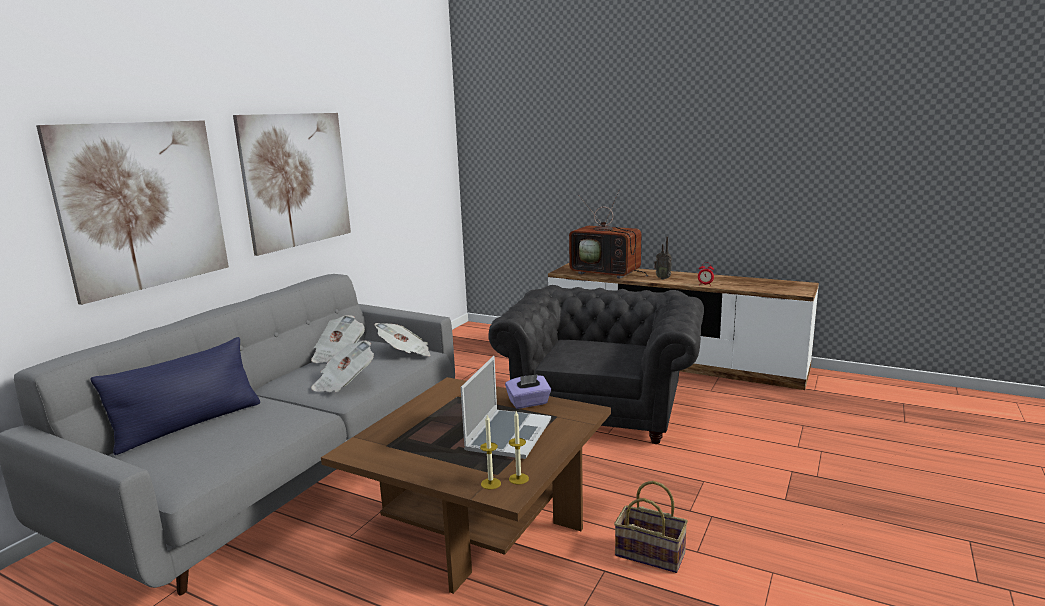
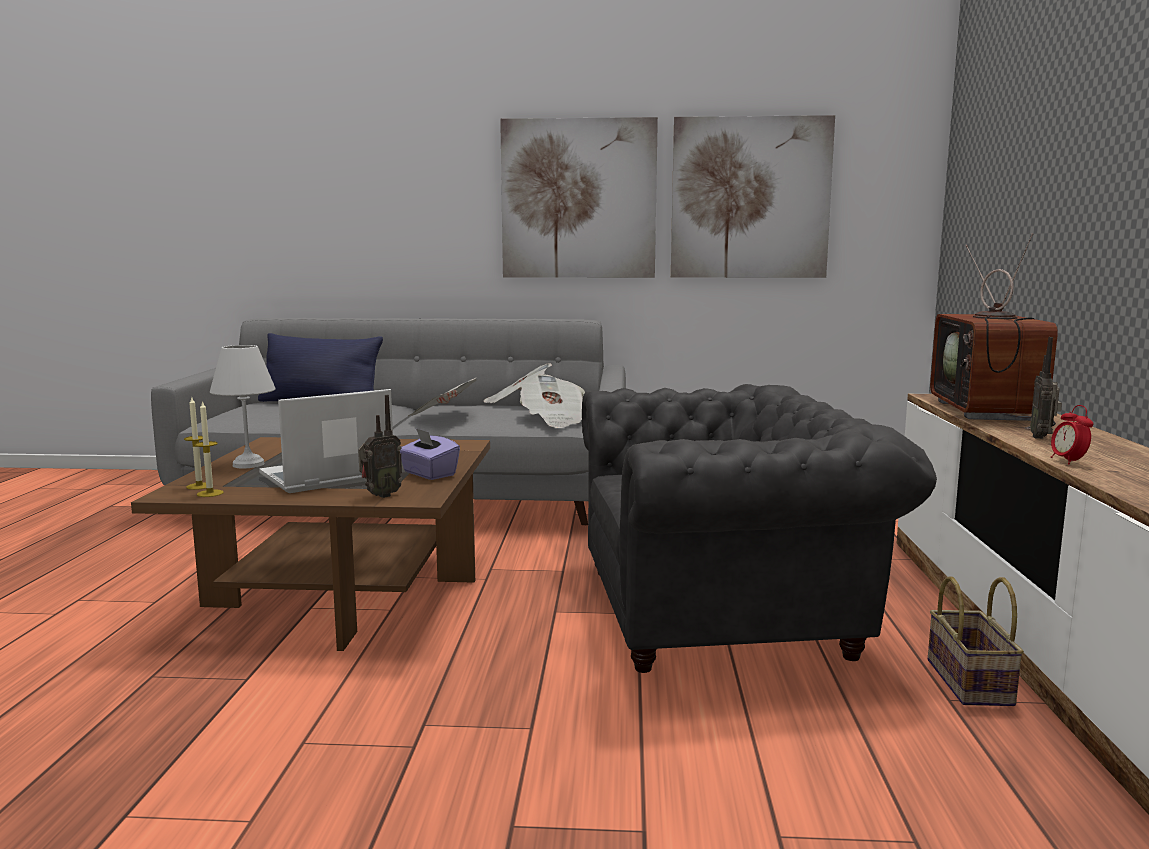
camera: 65 degrees right, 5 degrees down
(143, 205) = (388, 205): picture -> picture (750, 198)
(435, 463) = (247, 465): none -> white table lamp
(508, 435) = (326, 477): laptop -> laptop turned 150 degrees clockwise
(573, 421) = (380, 496): none -> radio
(652, 554) = (290, 706): basket -> basket (972, 683)

